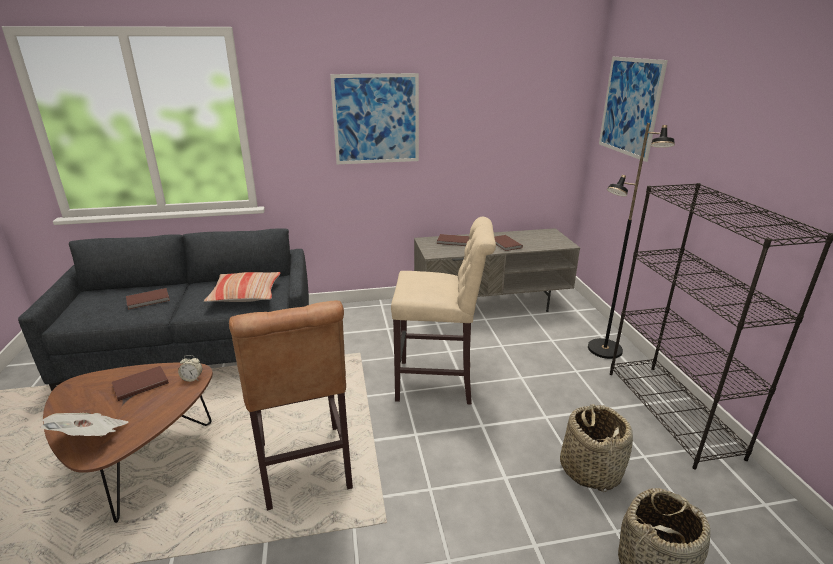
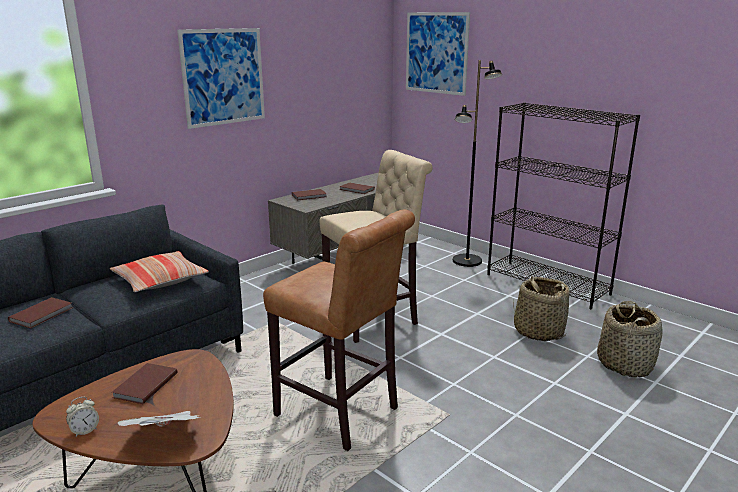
camera: 35 degrees left, 5 degrees down
(192, 378) = (197, 362): alarm clock -> alarm clock (85, 430)

